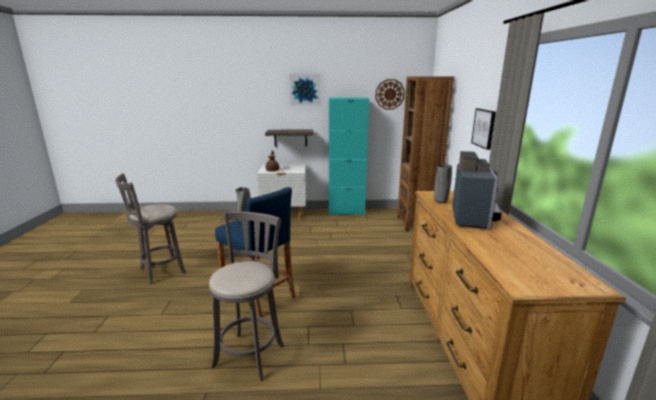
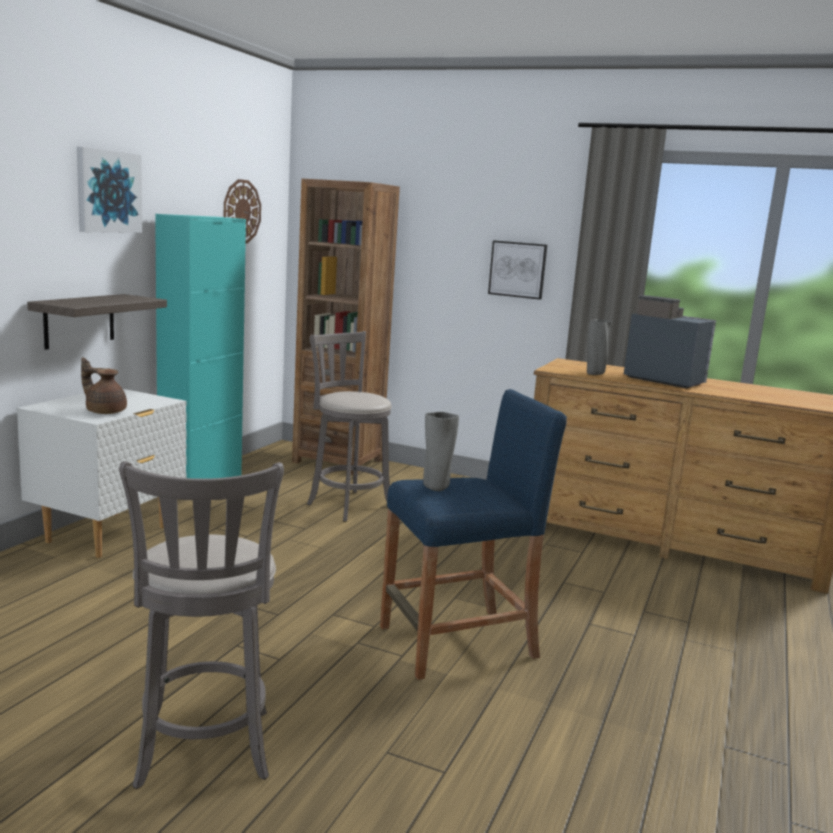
camera: 65 degrees left, 5 degrees down
(251, 353) = (638, 686): grey stool -> grey stool (347, 504)

